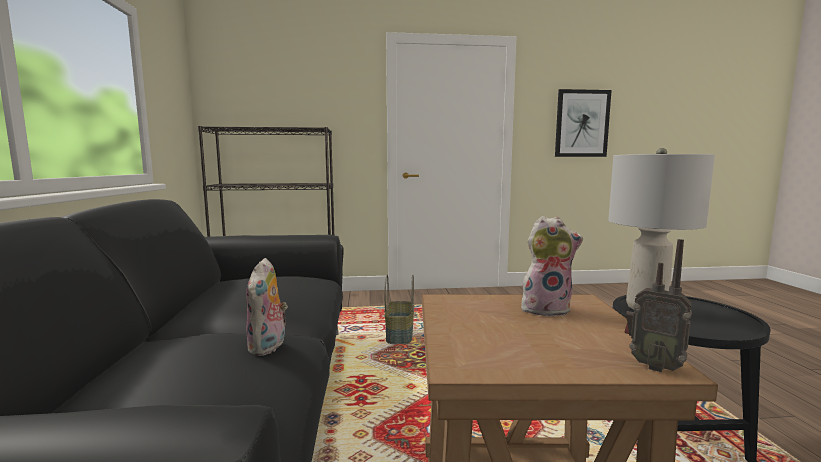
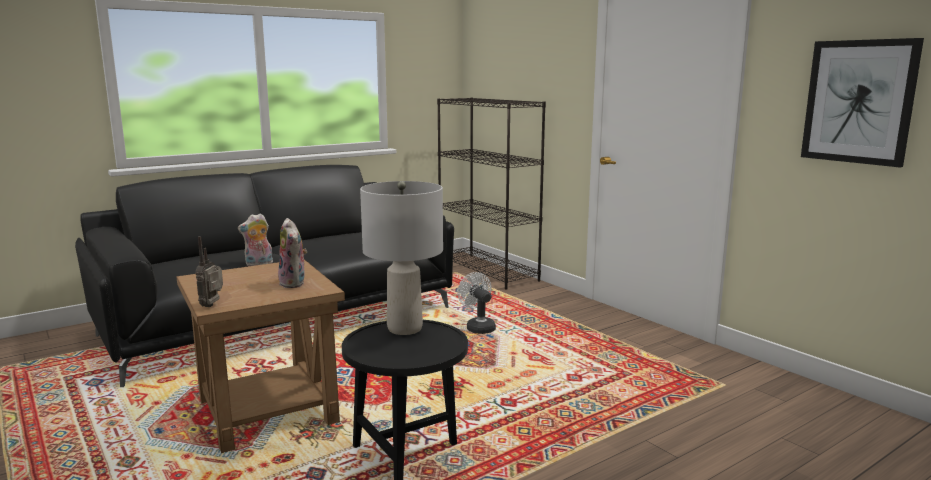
camera: 60 degrees right, 5 degrees up
(400, 335) = (478, 327): basket -> white fan

